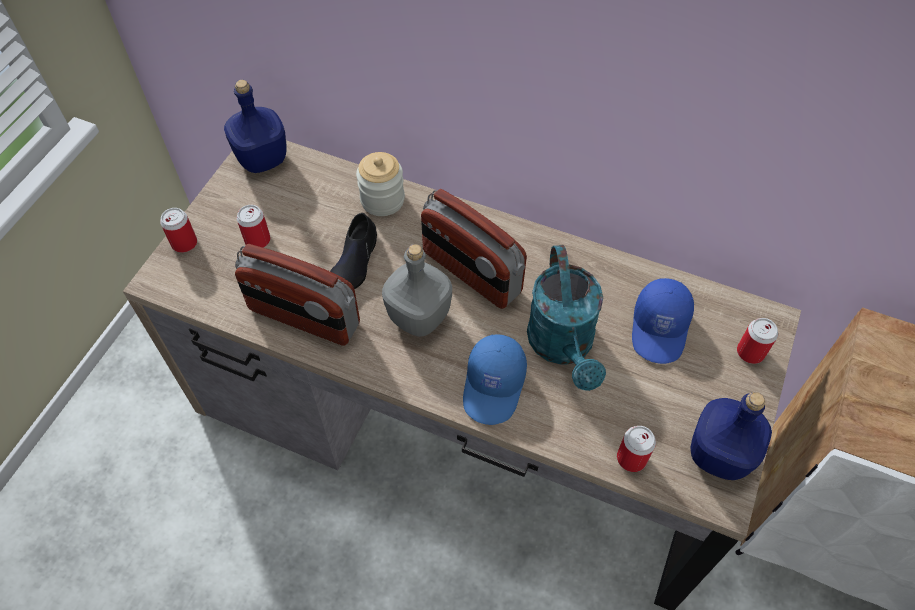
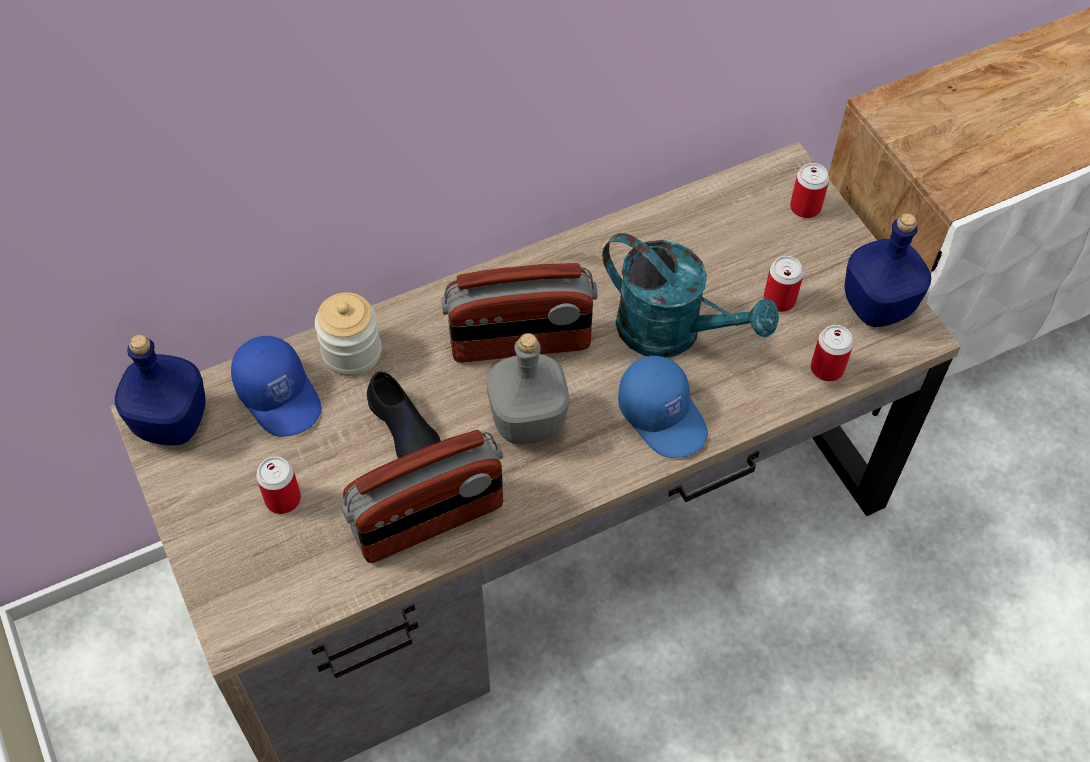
camera: 50 degrees left, 0 degrees up
(184, 243) = (210, 572): can -> can (779, 300)
(660, 328) = (723, 249): blue cap -> blue cap (280, 395)

